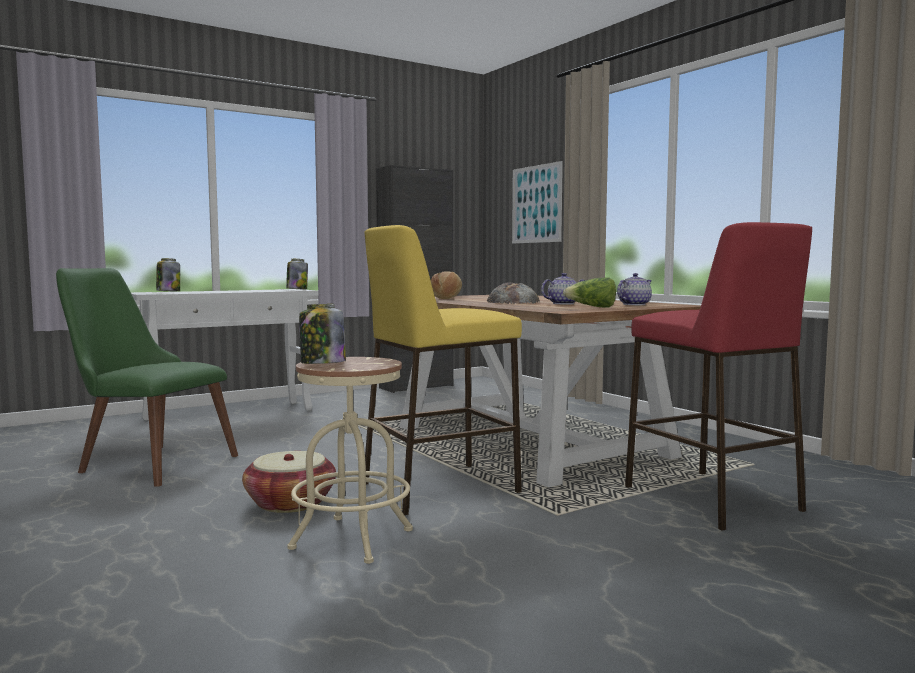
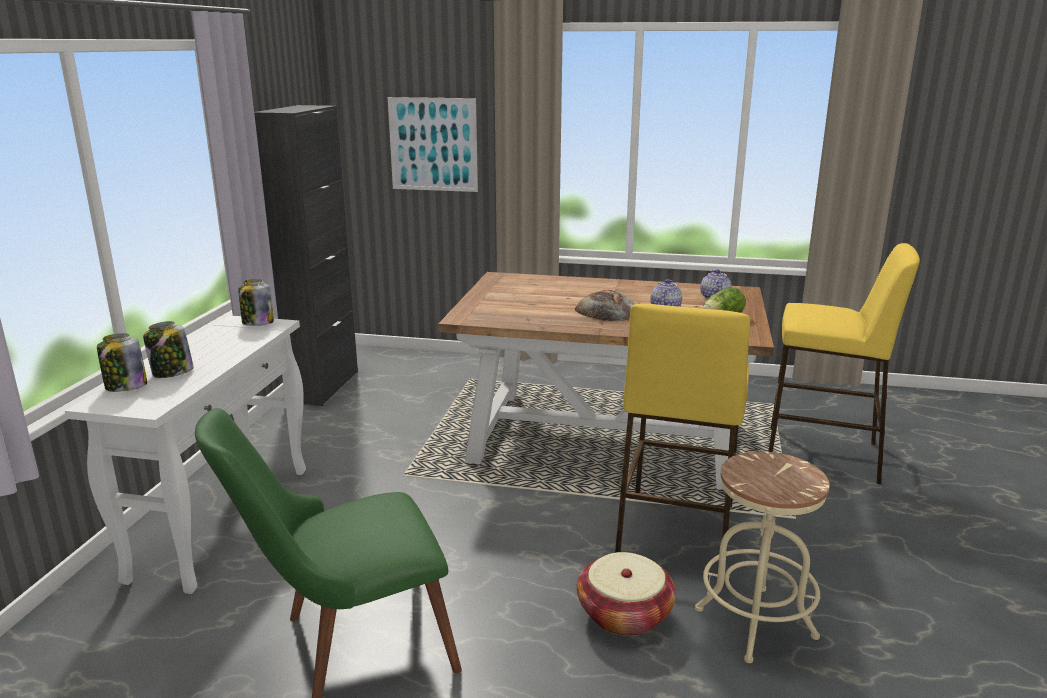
camera: 45 degrees left, 15 degrees up
(322, 363) = (767, 487): jar -> jar (172, 373)
(447, 298) = (505, 310): bread -> none
(712, 499) = (823, 455): red stool -> yellow stool

